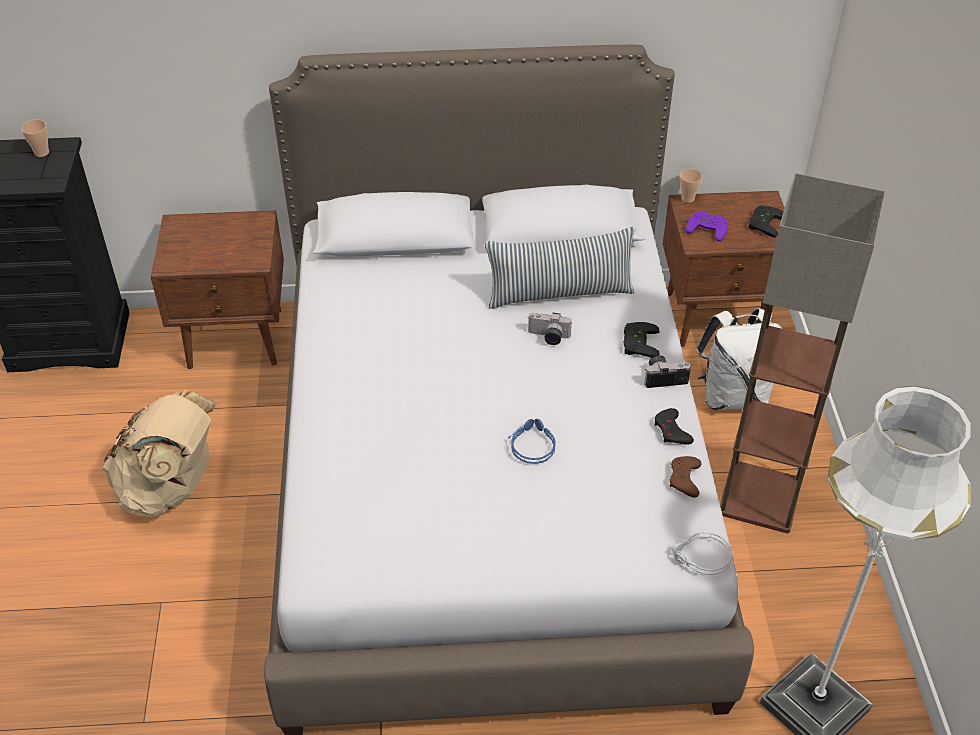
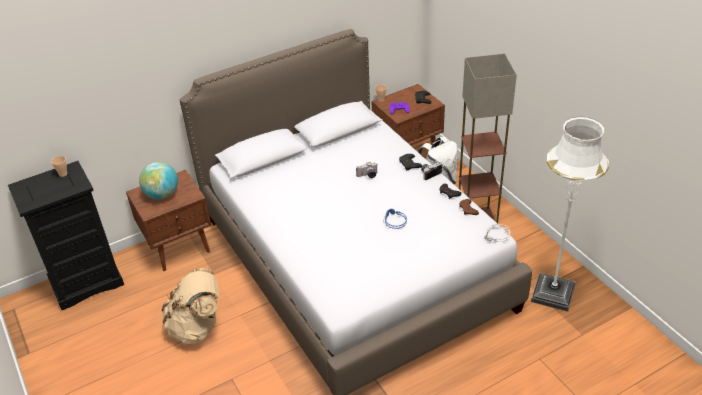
camera: 25 degrees left, 5 degrees down
(210, 241) = (162, 194): none -> globe
(560, 293) = (359, 156): pillow -> none

